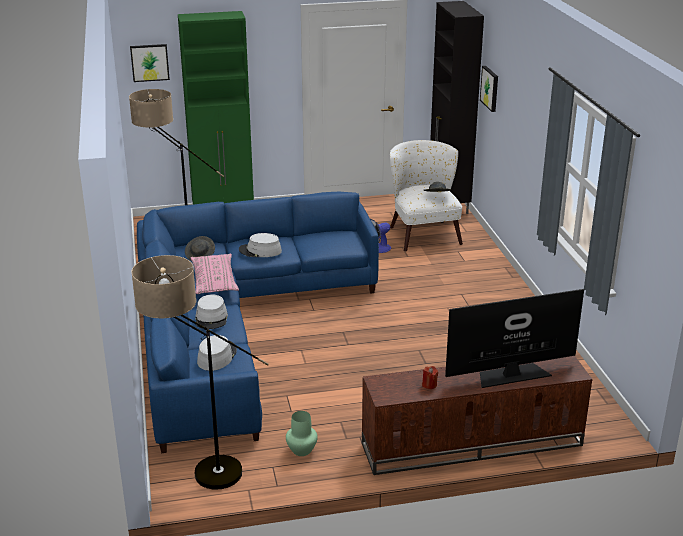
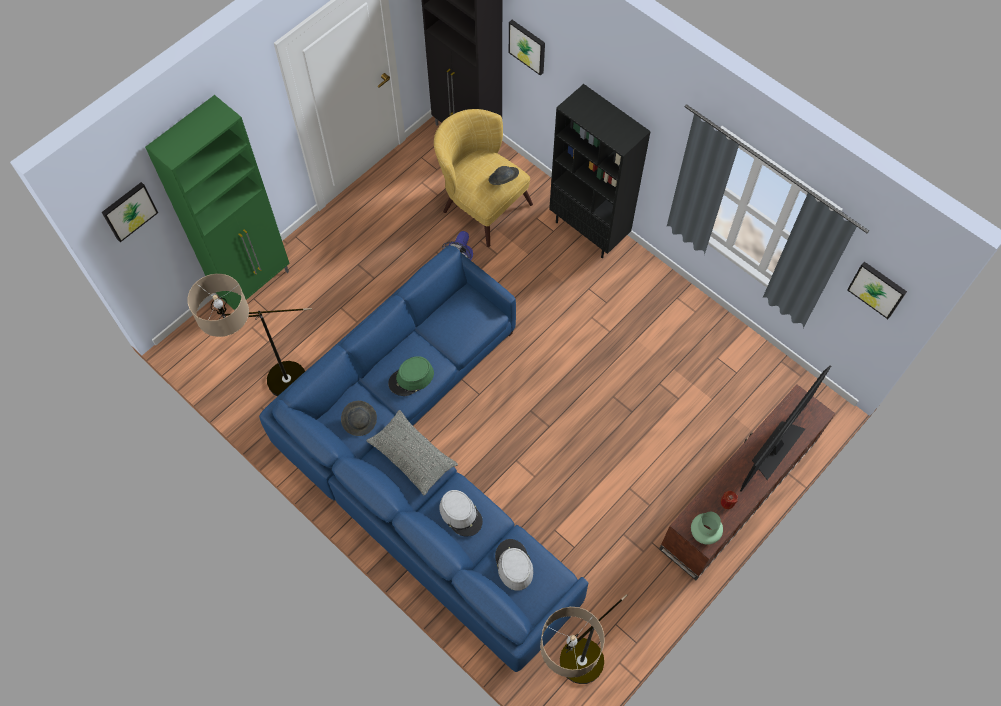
camera: 35 degrees left, 35 degrees up
(214, 282) = (412, 456): pink pillow -> grey pillow
(260, 251) = (411, 378): grey hat -> green hat
(301, 450) = (621, 589): green vase -> green vase (703, 533)
(422, 232) = (480, 203): white armchair -> yellow armchair
(494, 269) = (589, 230): none -> black bookcase
(655, 231) = (877, 289): none -> picture

